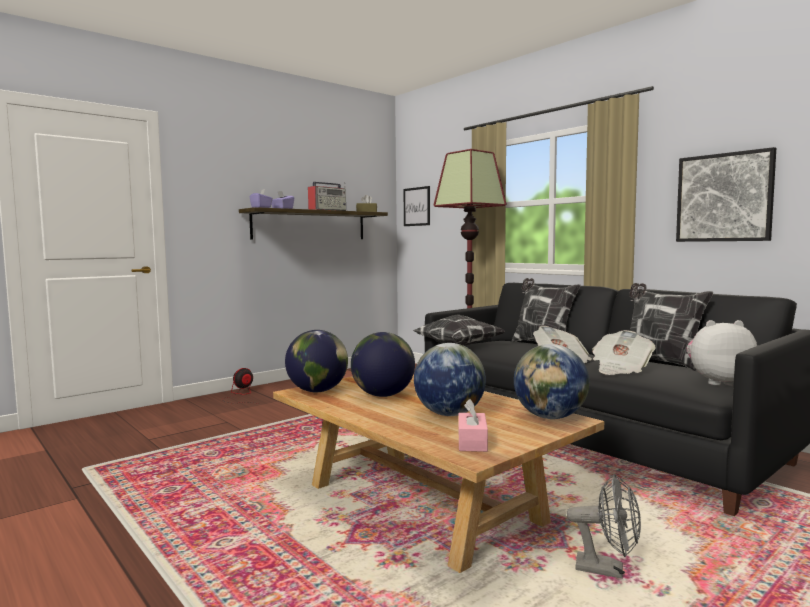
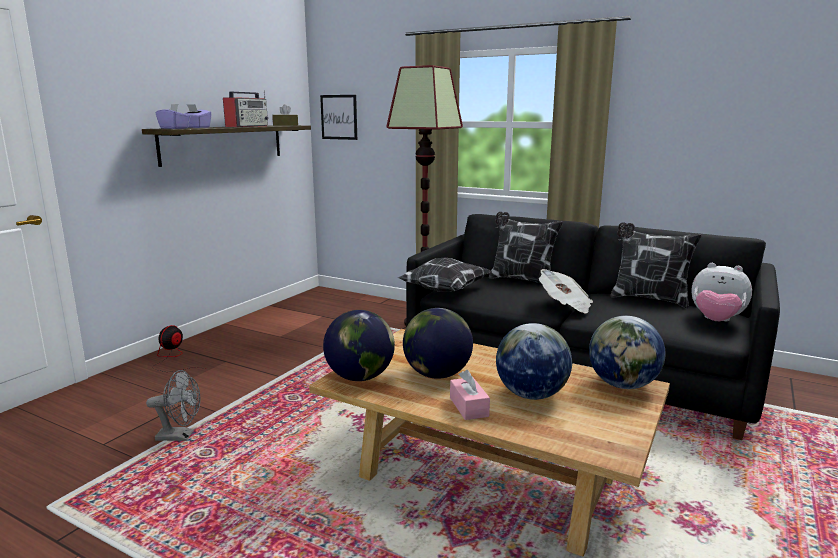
camera: 20 degrees left, 10 degrees up
(472, 442) = (593, 433): pink tissue box -> pink tissue box (469, 407)
(607, 570) = (693, 521): grey fan -> grey fan (180, 436)
(620, 369) = (627, 312): newspaper -> none
(717, 382) = (716, 321): plush toy -> plush toy turned 135 degrees counterclockwise
(724, 197) = (690, 135): picture -> none

